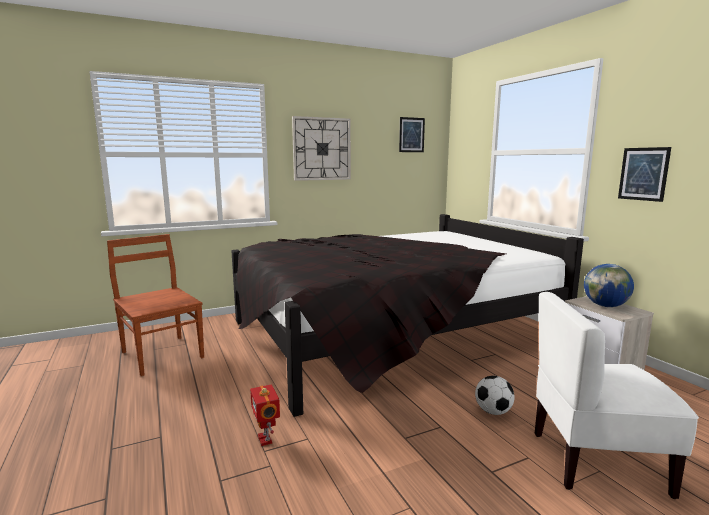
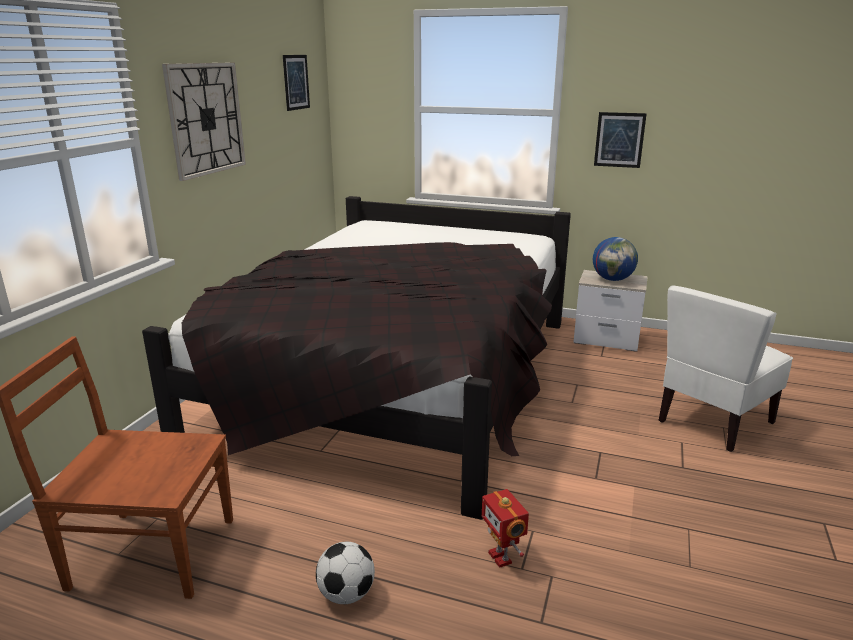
camera: 45 degrees left, 10 degrees up
(266, 439) = (501, 557): toy robot -> toy robot turned 45 degrees clockwise
(493, 411) = (609, 417): football -> football (346, 594)

